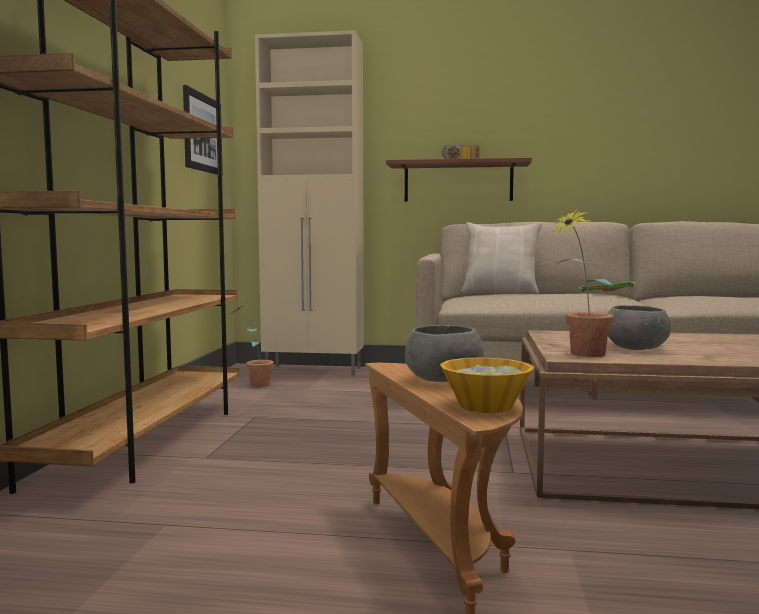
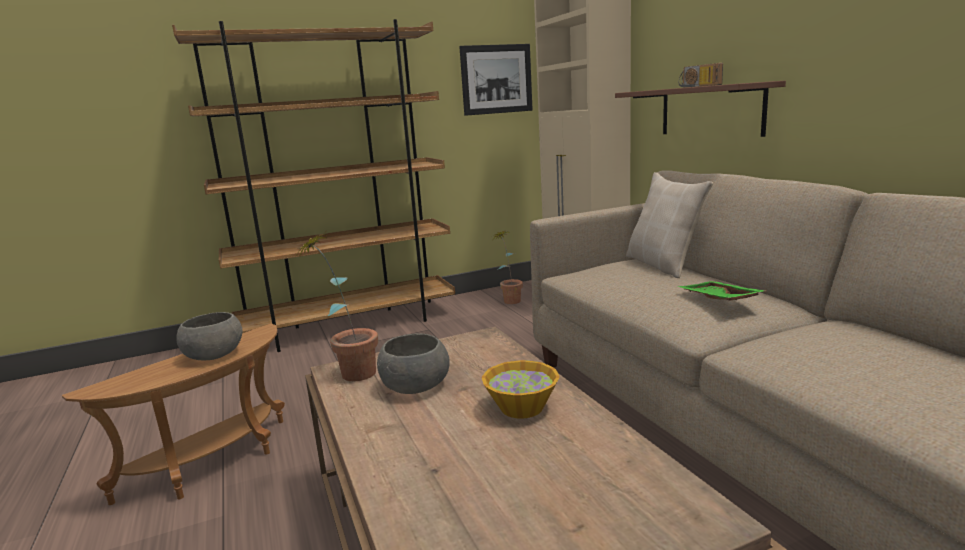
camera: 60 degrees right, 10 degrees up
(485, 406) = (126, 384): bowl -> bowl (521, 407)

